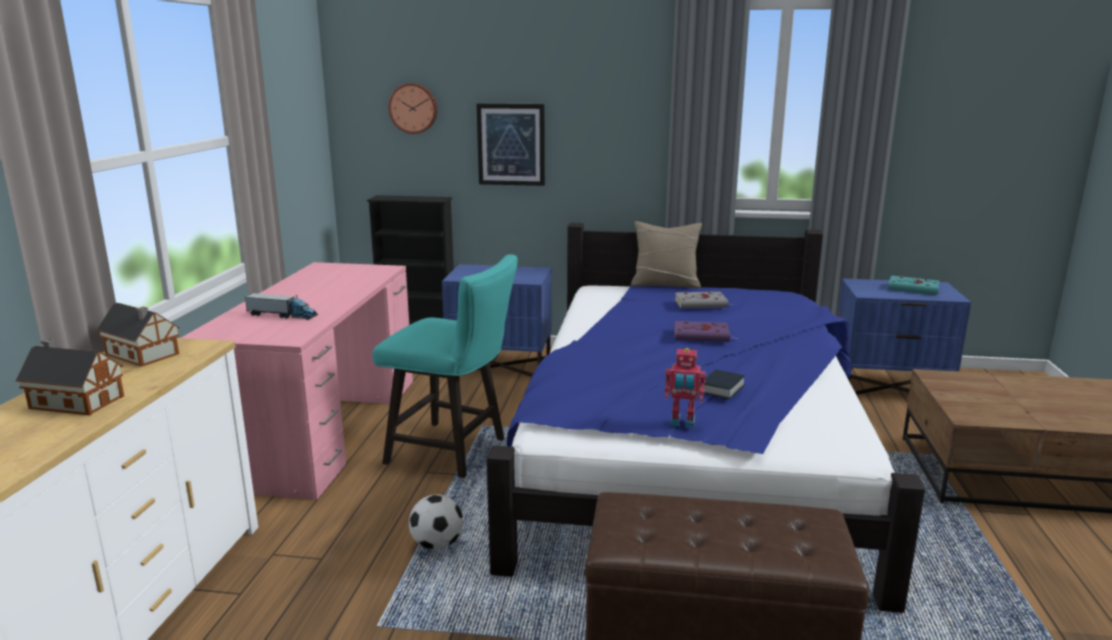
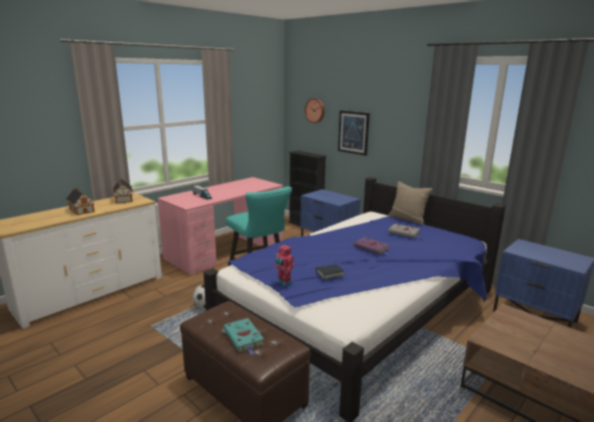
camera: 35 degrees right, 0 degrees up
(914, 289) = (557, 256): turquoise book -> turquoise book (244, 338)

